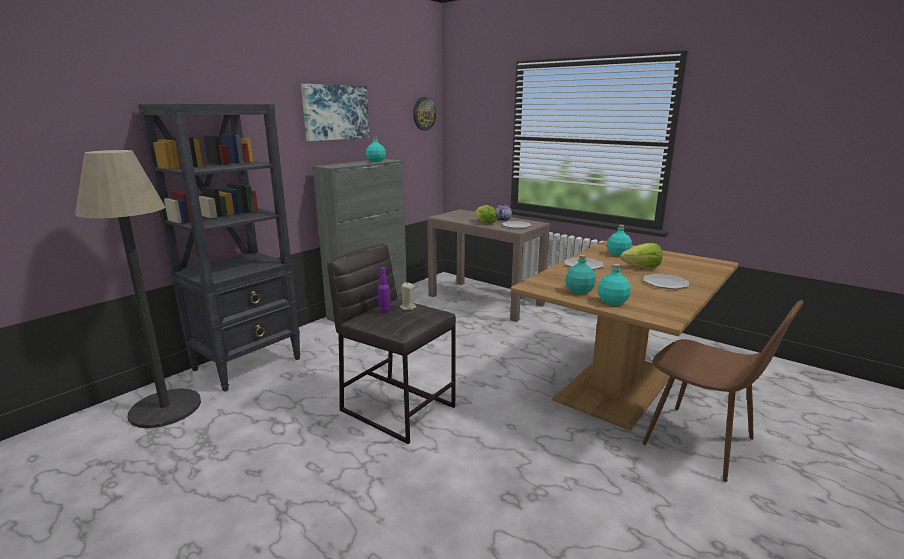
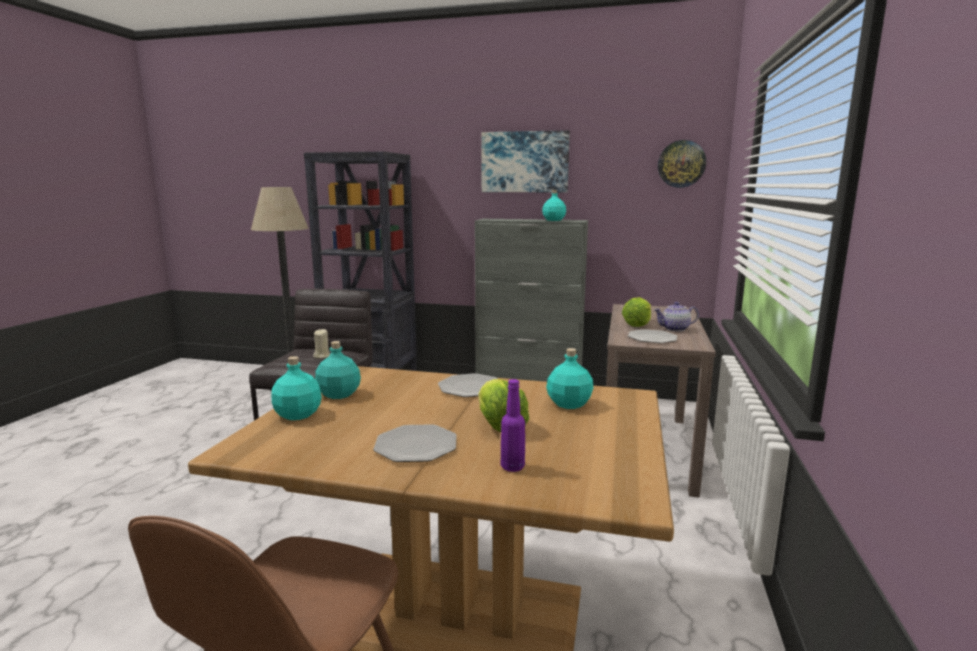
camera: 65 degrees right, 5 degrees down
(384, 310) = (312, 351): purple bottle -> purple bottle (512, 467)

